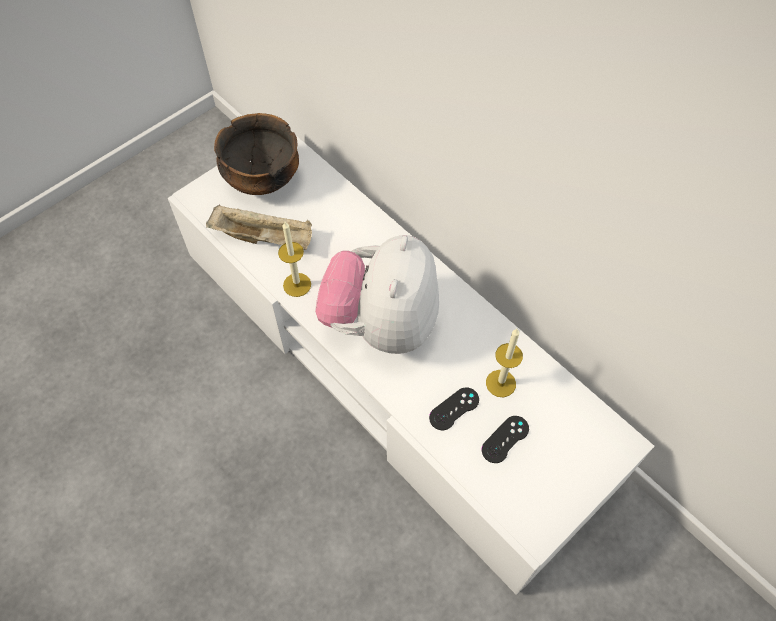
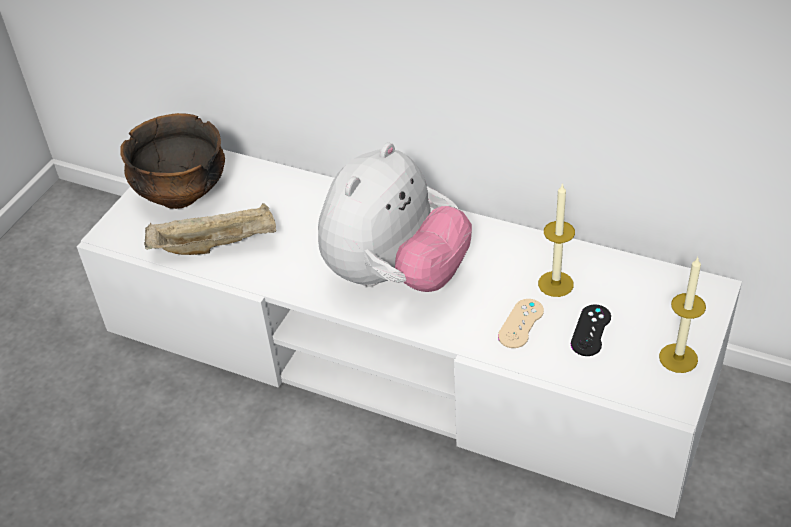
camera: 20 degrees left, 15 degrees down
(297, 285) = (279, 274): candle -> candle (678, 358)
(381, 323) = (395, 276): plush toy -> plush toy turned 135 degrees counterclockwise
(454, 409) = (521, 323): black game controller -> beige game controller

